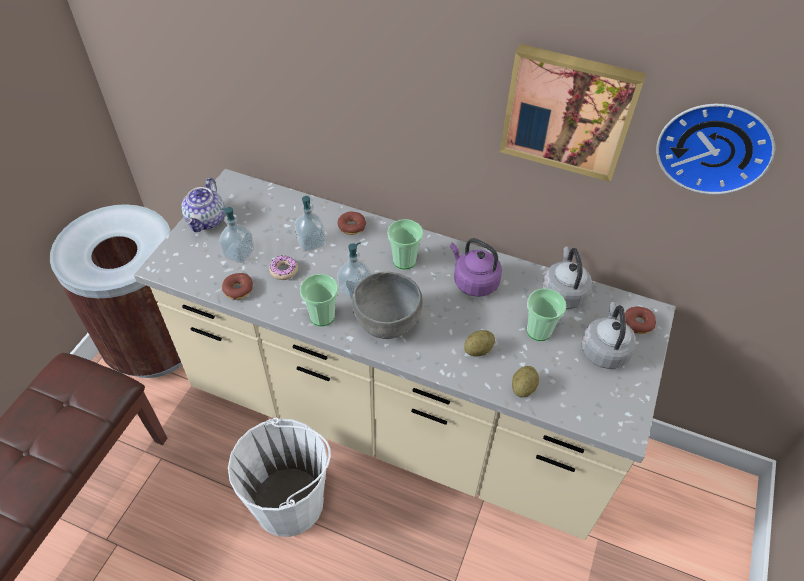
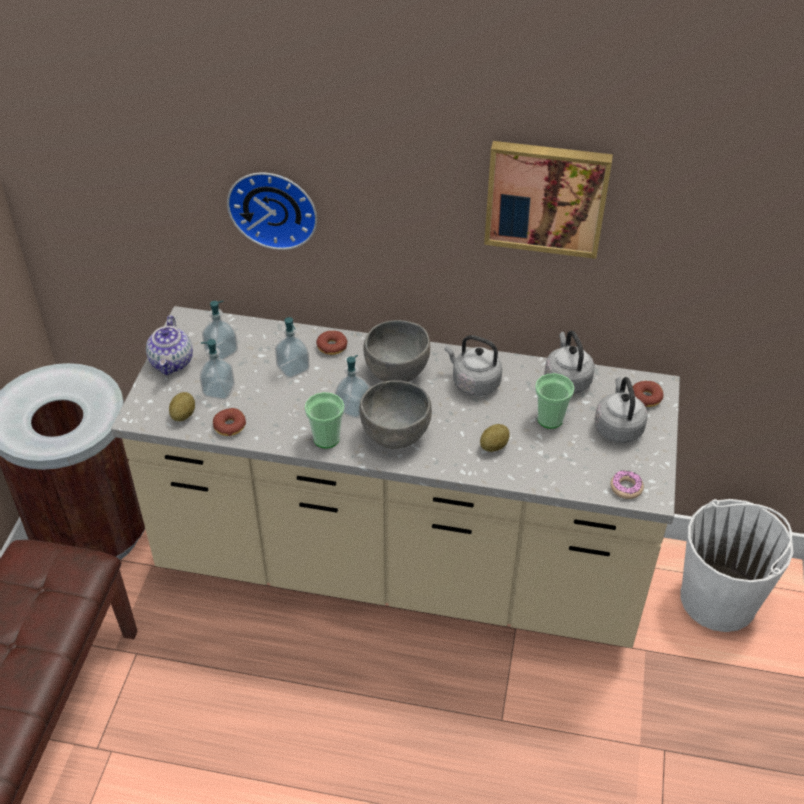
camera: 10 degrees left, 5 degrees down
(252, 217) = (221, 351): none -> soap dispenser
(284, 270) = (272, 400): donut -> donut (626, 488)
(289, 502) = (299, 673): white bucket -> white bucket (719, 599)
(404, 260) = (397, 372): cup -> grey bowl
(473, 281) = (473, 382): purple kettle -> grey kettle
(523, 388) = (546, 473): potato -> potato (183, 415)
(714, 145) = (685, 211): wall clock -> wall clock (274, 207)

